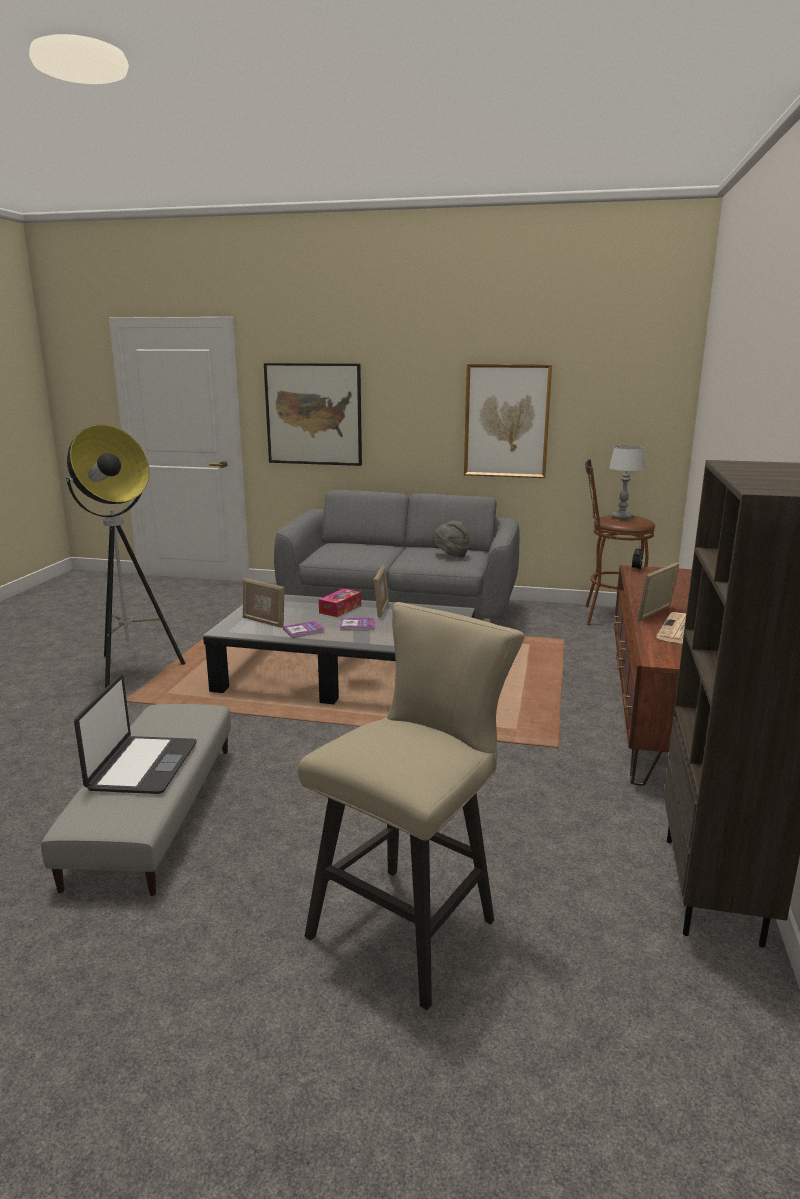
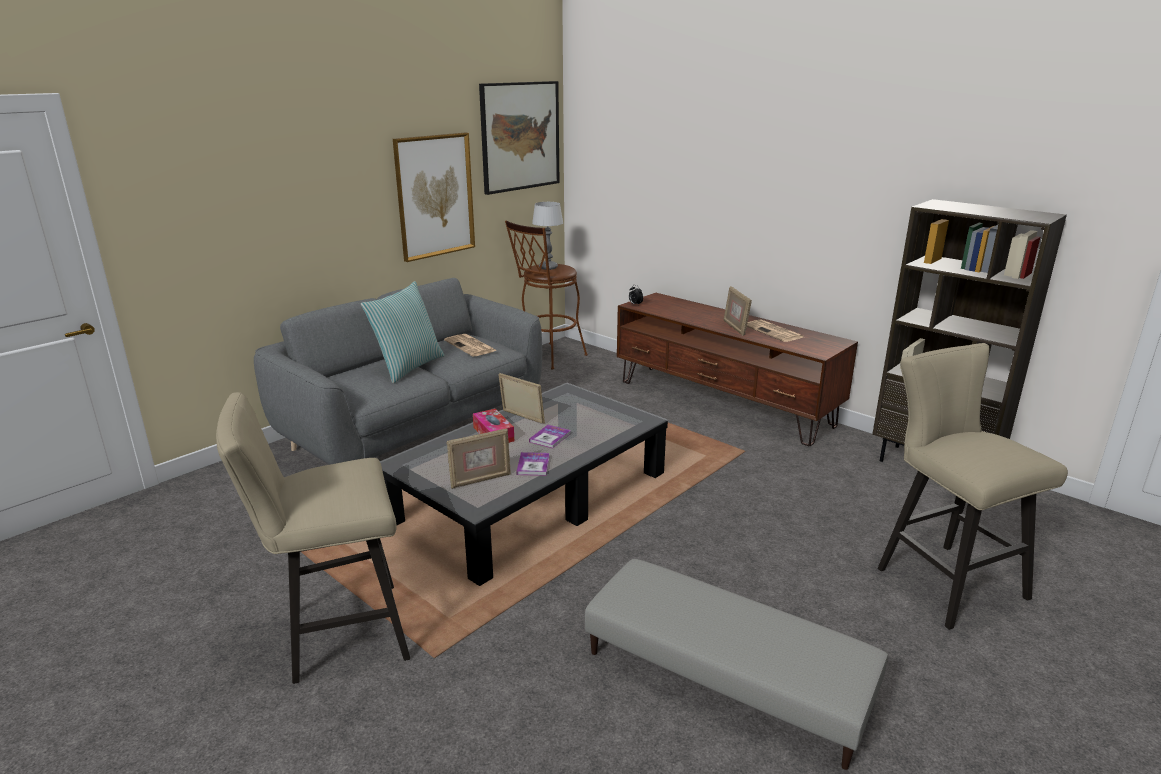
camera: 60 degrees left, 5 degrees up
(131, 669) = (336, 635): floor lamp -> beige stool
(142, 766) = (747, 631): laptop -> none
(314, 414) = (221, 225): picture -> picture (520, 136)
(384, 552) = (408, 367): none -> pillow
(451, 555) = (471, 346): grey hat -> newspaper

